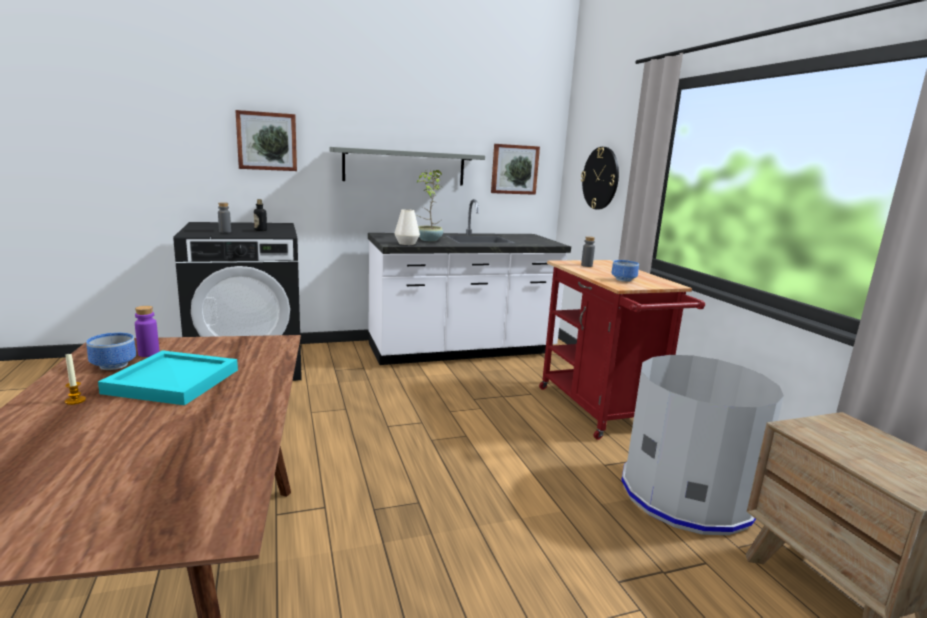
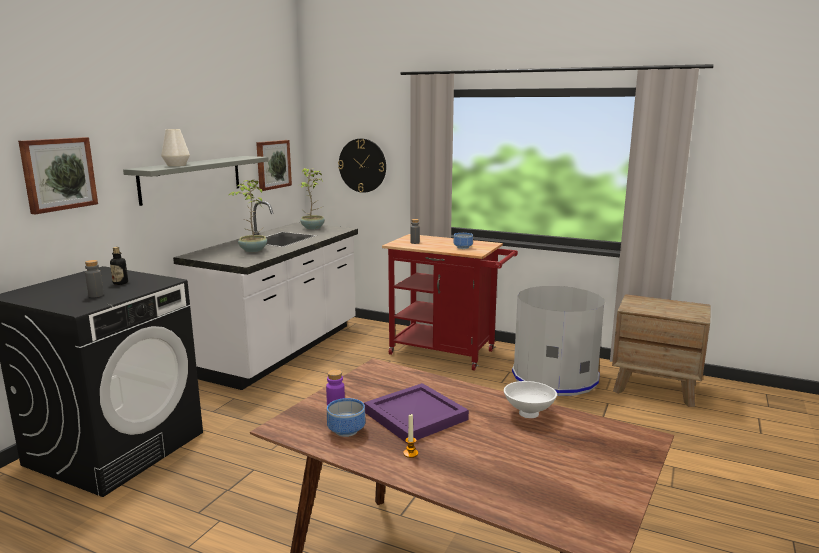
camera: 45 degrees left, 0 degrees up
(173, 382) = (417, 416): turquoise tray -> purple tray
(233, 430) = (527, 413): none -> white bowl
(407, 243) = (252, 259): white vase -> white vase (176, 165)
(532, 239) = (313, 228): none -> potted plant

